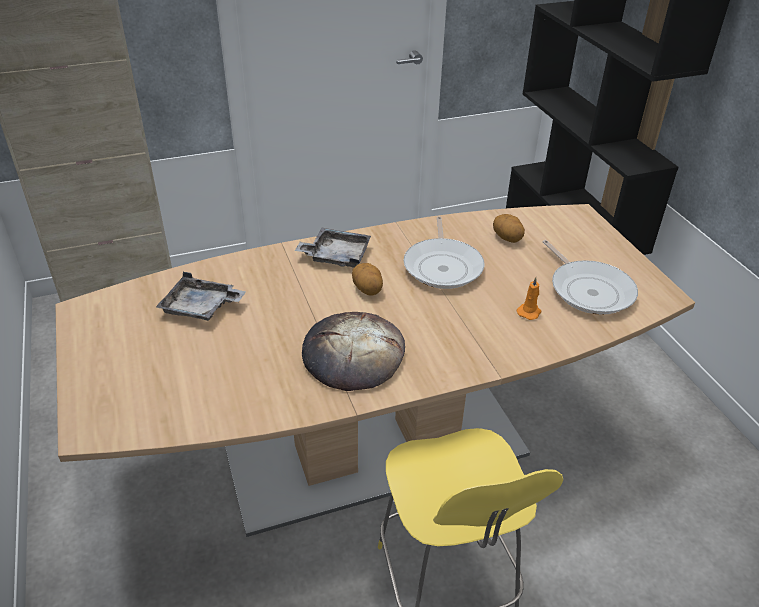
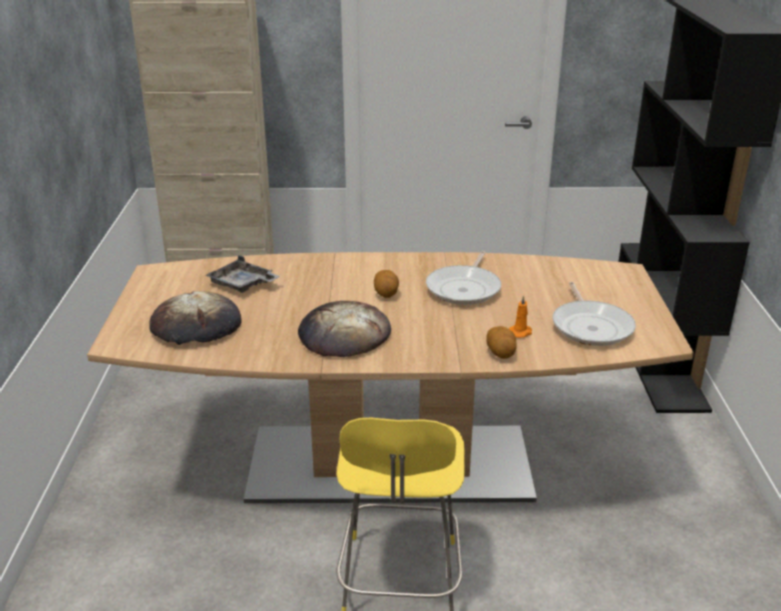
camera: 20 degrees right, 10 degrees down
(176, 380) = (196, 326): none -> bread
(336, 256) = (375, 267): grey tray -> none
(507, 238) = (540, 278): potato -> potato (501, 354)

